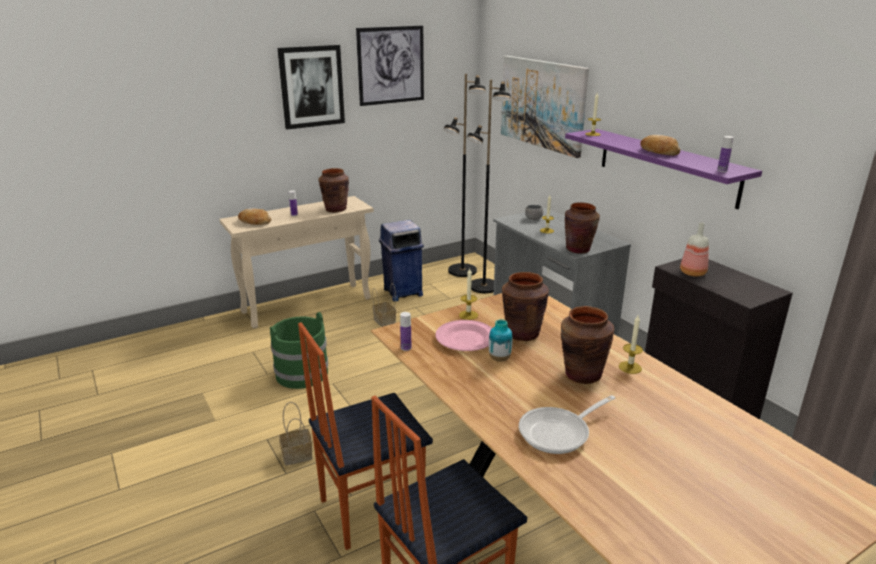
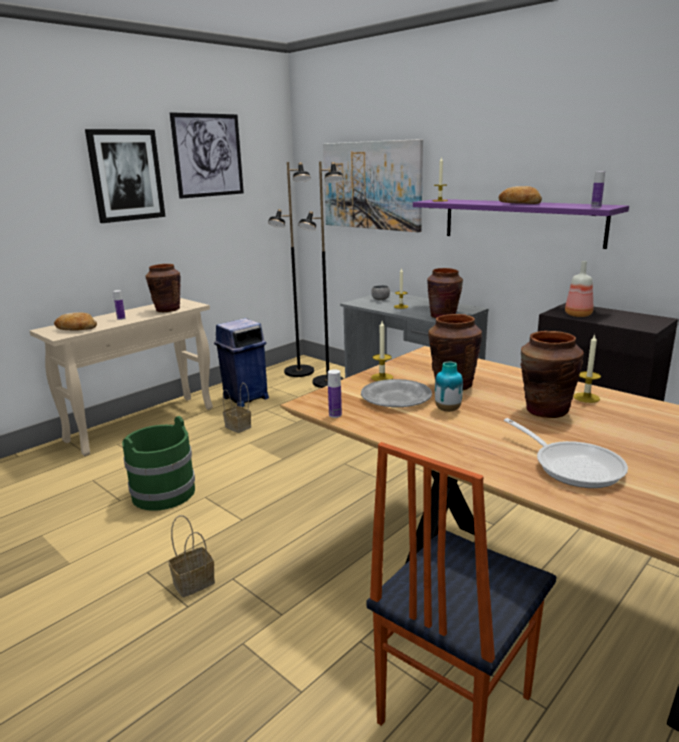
camera: 15 degrees left, 5 degrees down
(370, 508) = (311, 625): chair -> none
(465, 339) = (396, 398): pink plate -> grey plate
(559, 432) = (572, 466): frying pan -> frying pan turned 75 degrees counterclockwise

